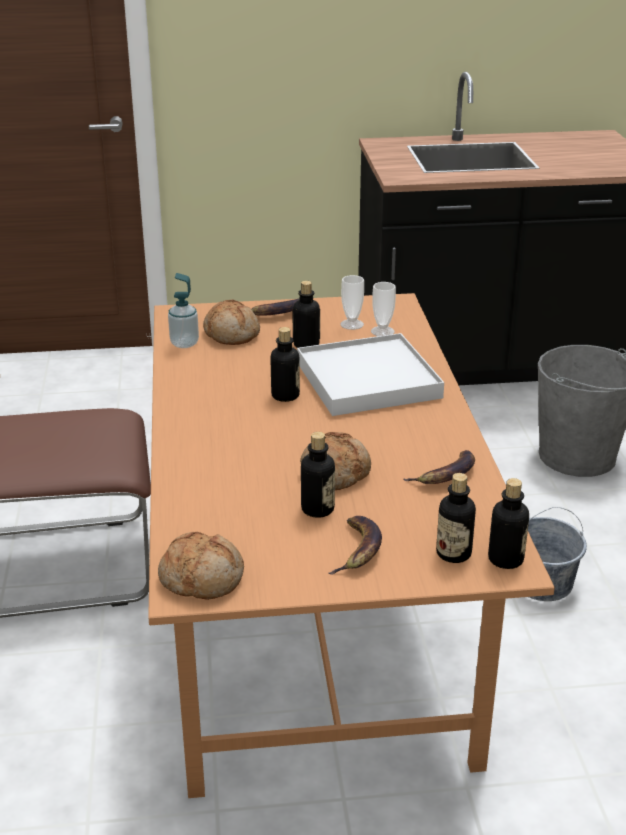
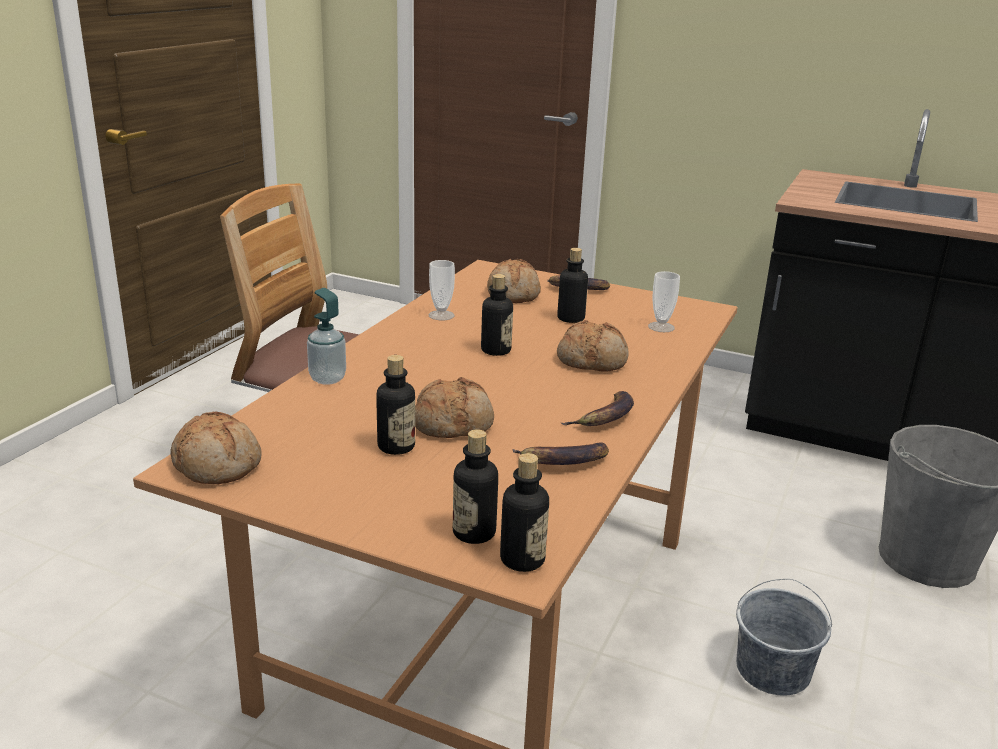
camera: 30 degrees right, 5 degrees down
(184, 343) = (462, 290): soap dispenser -> soap dispenser (327, 379)
(352, 324) = (637, 314): cup -> cup (441, 315)
(358, 550) = (384, 494): banana -> banana (605, 417)
(368, 380) = (592, 360): white tray -> bread

